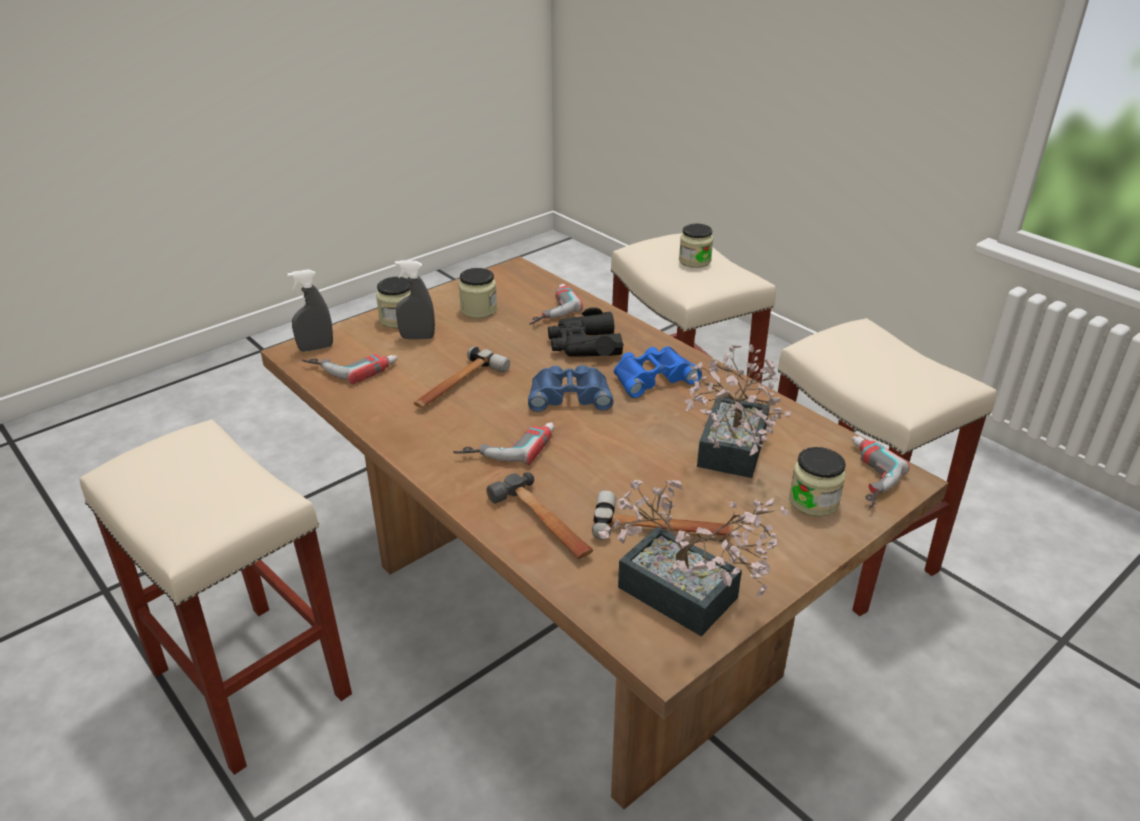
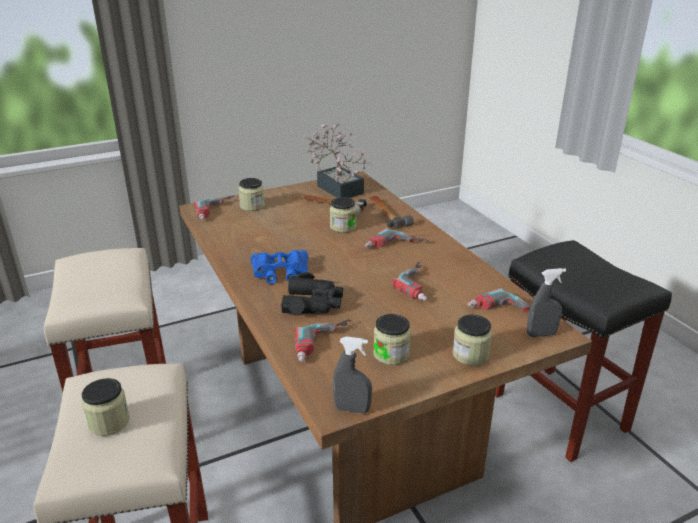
camera: 165 degrees left, 5 degrees down
(248, 682) = (561, 412): beige stool -> black stool
(417, 337) = (451, 331): grey spray bottle -> grey spray bottle (352, 409)
(458, 386) = (421, 285): hammer -> power drill
(569, 395) = (344, 268): blue binoculars -> none
(611, 474) = (343, 227): none -> jar
(728, 454) = (273, 227): potted plant -> none

